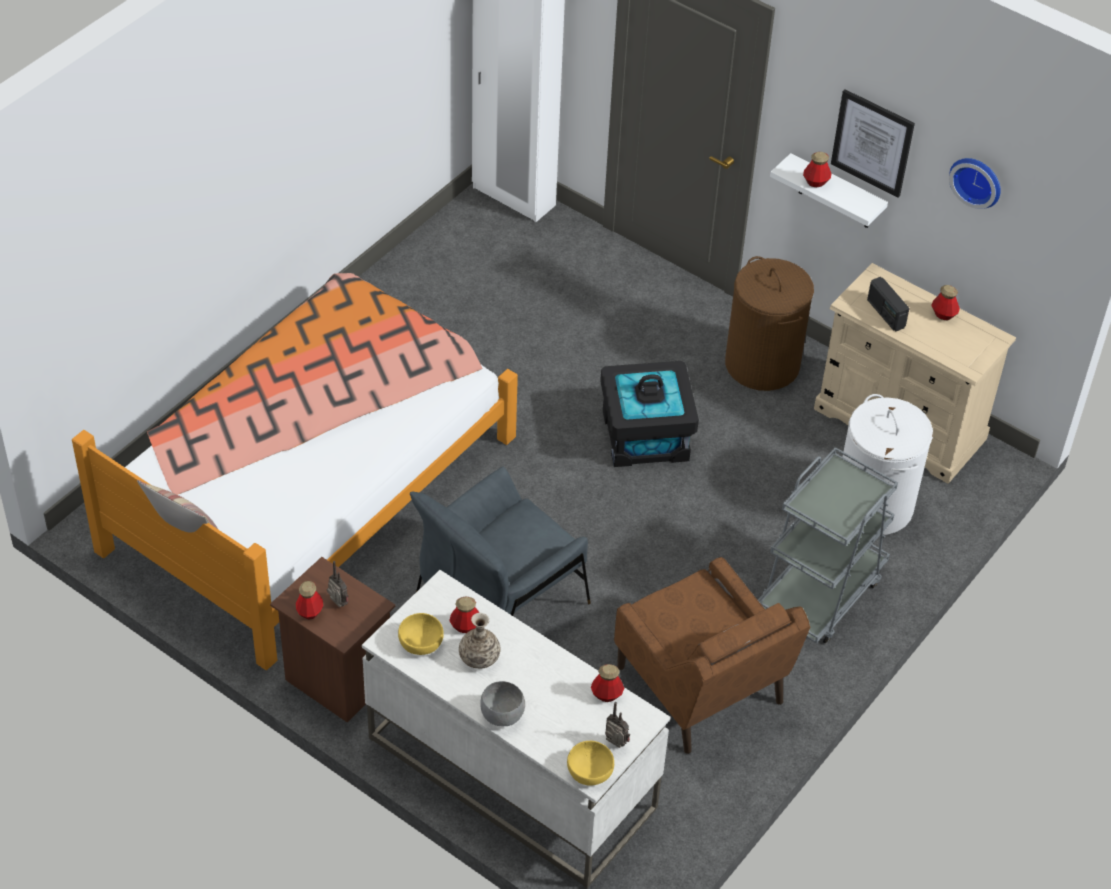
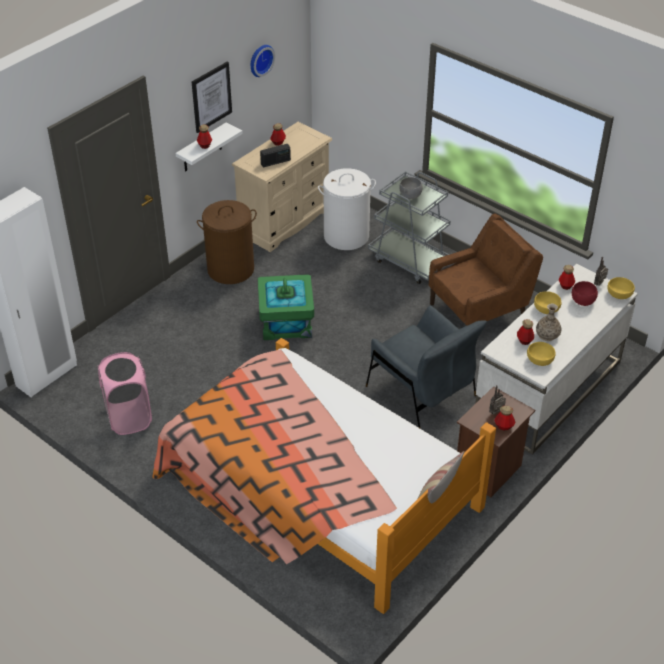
camera: 85 degrees left, 5 degrees down
(438, 282) = (129, 417): none -> pink laundry basket
(501, 715) = (587, 327): grey bowl -> grey bowl (410, 196)
(544, 661) = (546, 308): none -> yellow bowl
(565, 714) = (582, 302): none -> red bowl
(645, 436) = (287, 322): black storage box -> green storage box

